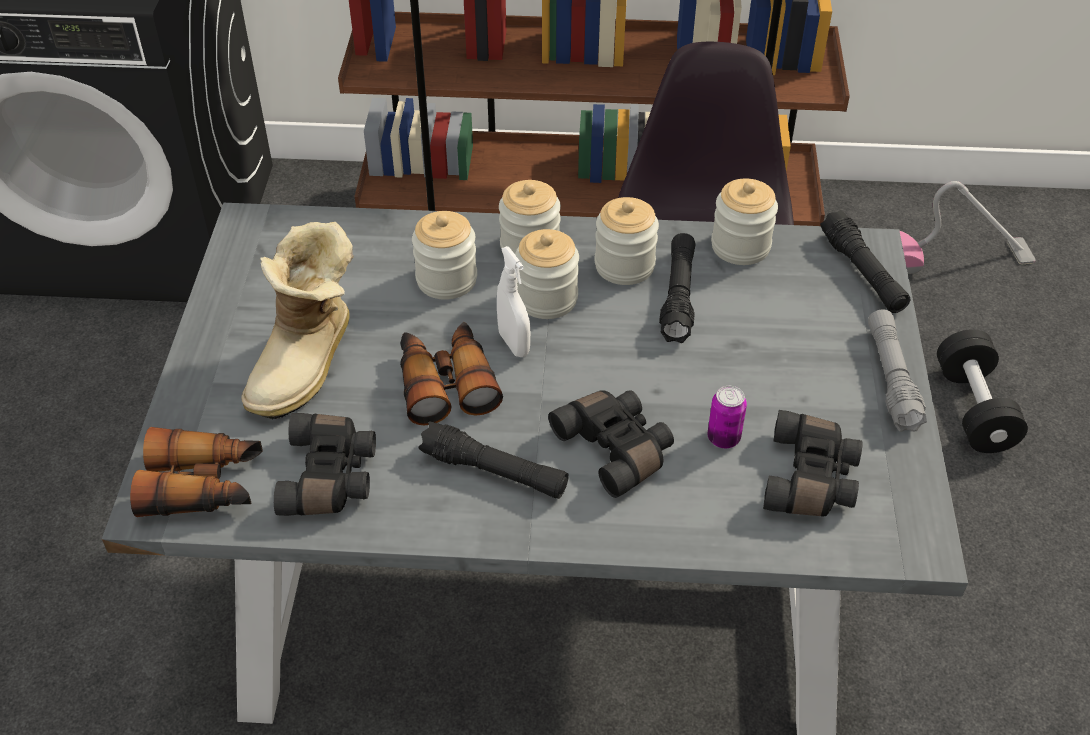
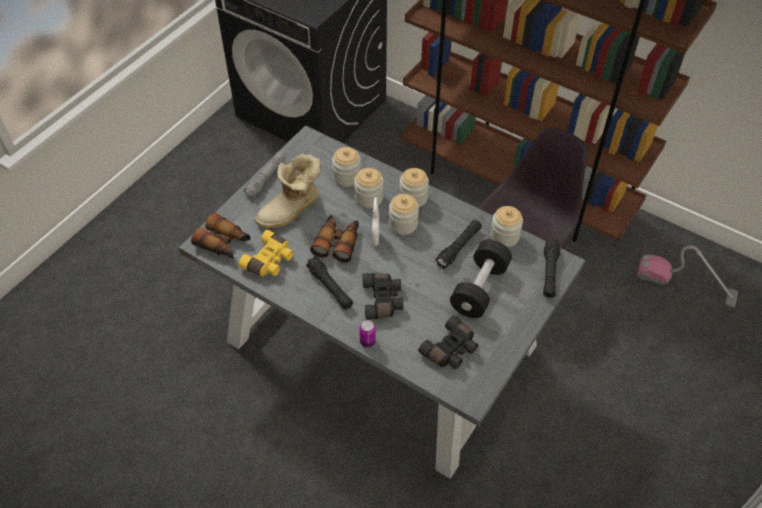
camera: 30 degrees right, 5 degrees up
(331, 477) = (269, 261): black binoculars -> yellow binoculars
(624, 265) = (447, 223): jar -> jar (347, 177)
(723, 438) = (428, 316): can -> can (367, 341)
(891, 378) = (520, 325): grey flashlight -> grey flashlight (266, 178)
(973, 409) = (637, 364): black dumbbell -> black dumbbell (479, 288)

